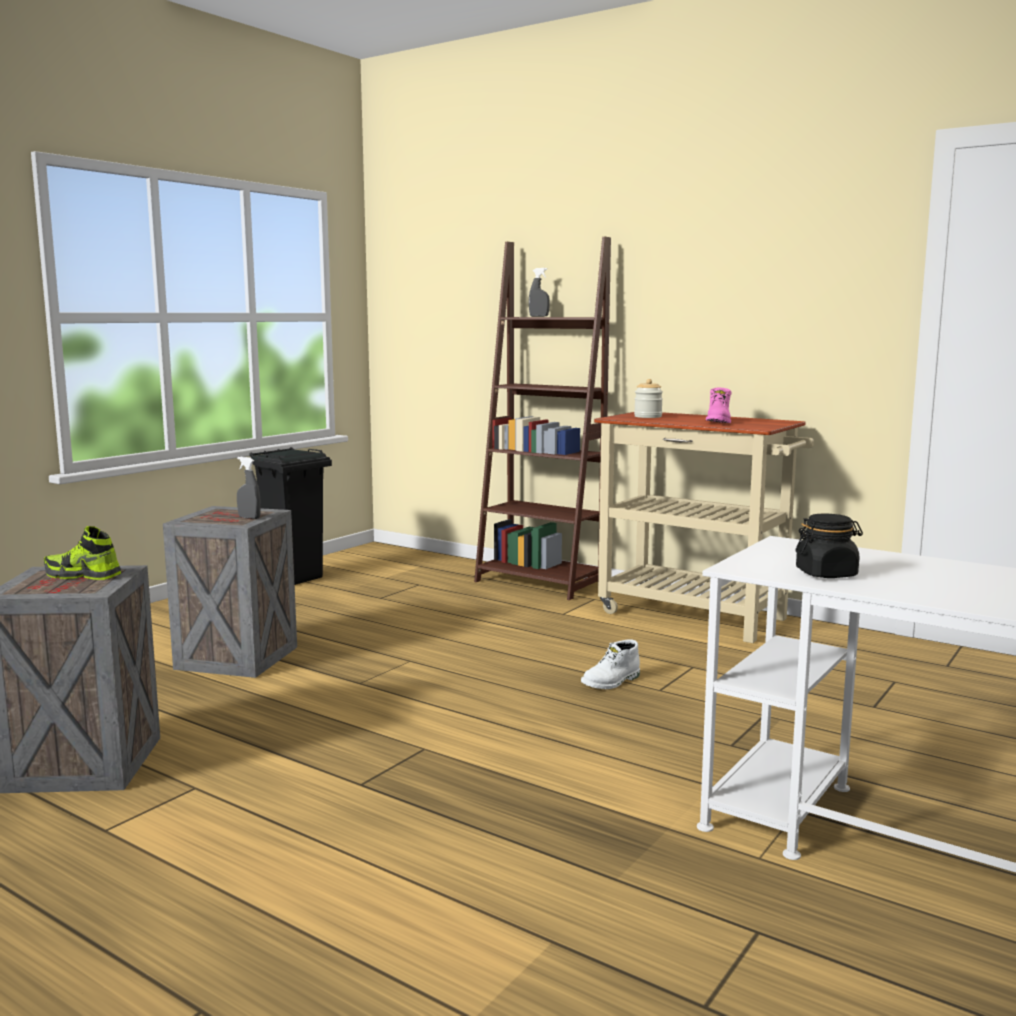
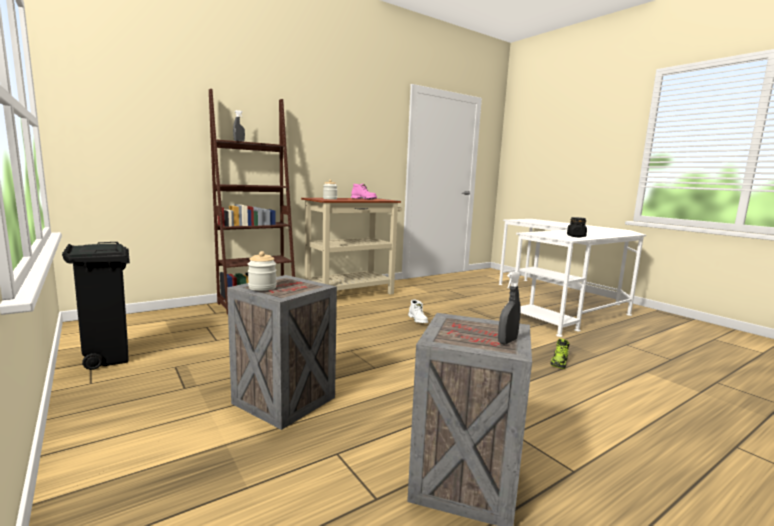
camera: 70 degrees left, 0 degrees up
(82, 575) = (463, 328): shoe -> shoe (559, 363)
(217, 512) = (262, 287): none -> jar
(249, 518) = (300, 283): grey spray bottle -> grey spray bottle (507, 341)

